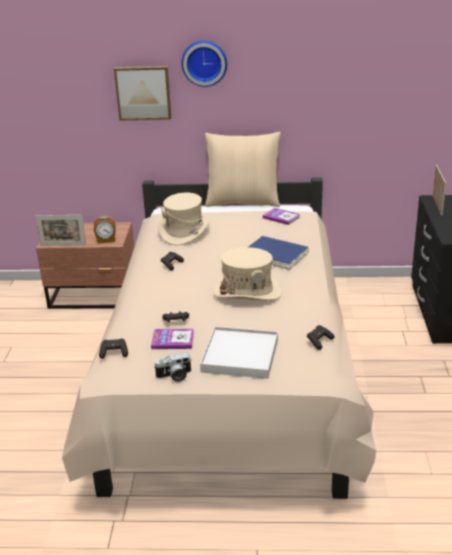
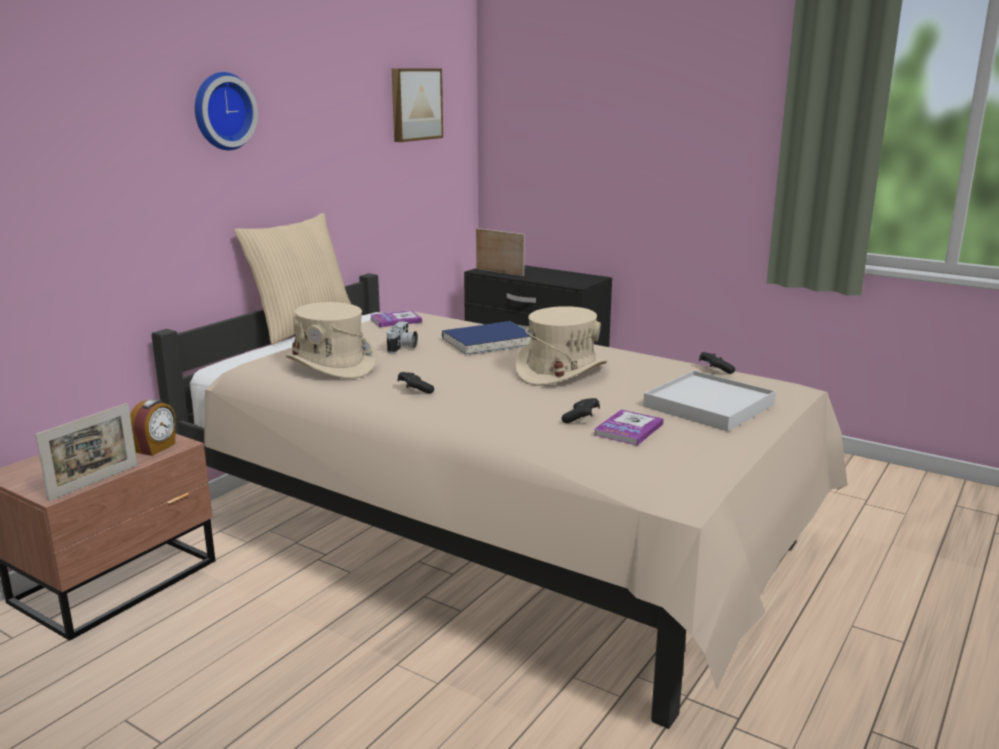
camera: 60 degrees left, 10 degrees down
(114, 353) = (619, 470): black game controller -> none
(143, 92) = (136, 168): picture -> picture (415, 104)
(174, 376) = (722, 446): camera -> camera (403, 348)

